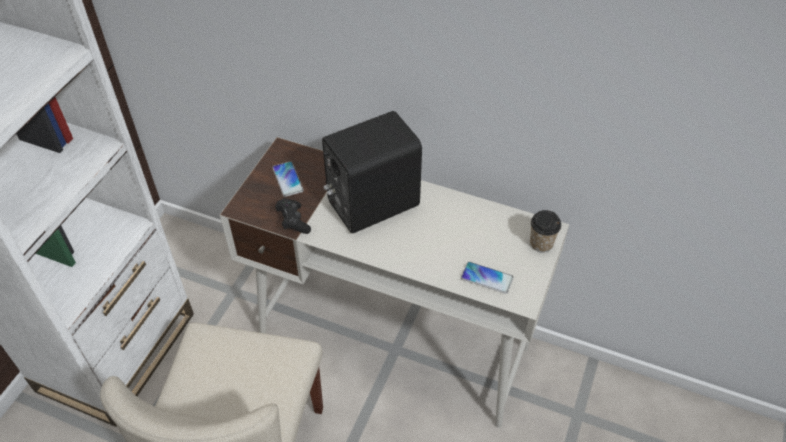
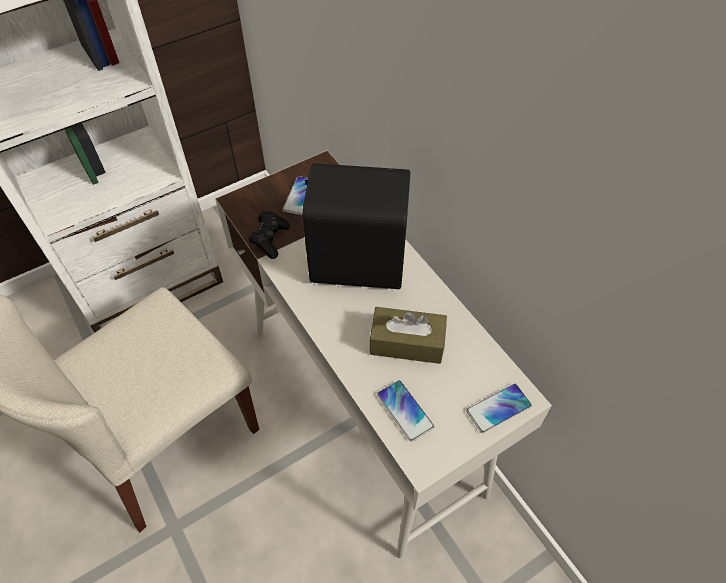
camera: 35 degrees right, 5 degrees up
(452, 237) = (407, 343): none -> brown tissue box
(541, 243) = (498, 408): cup -> phone

